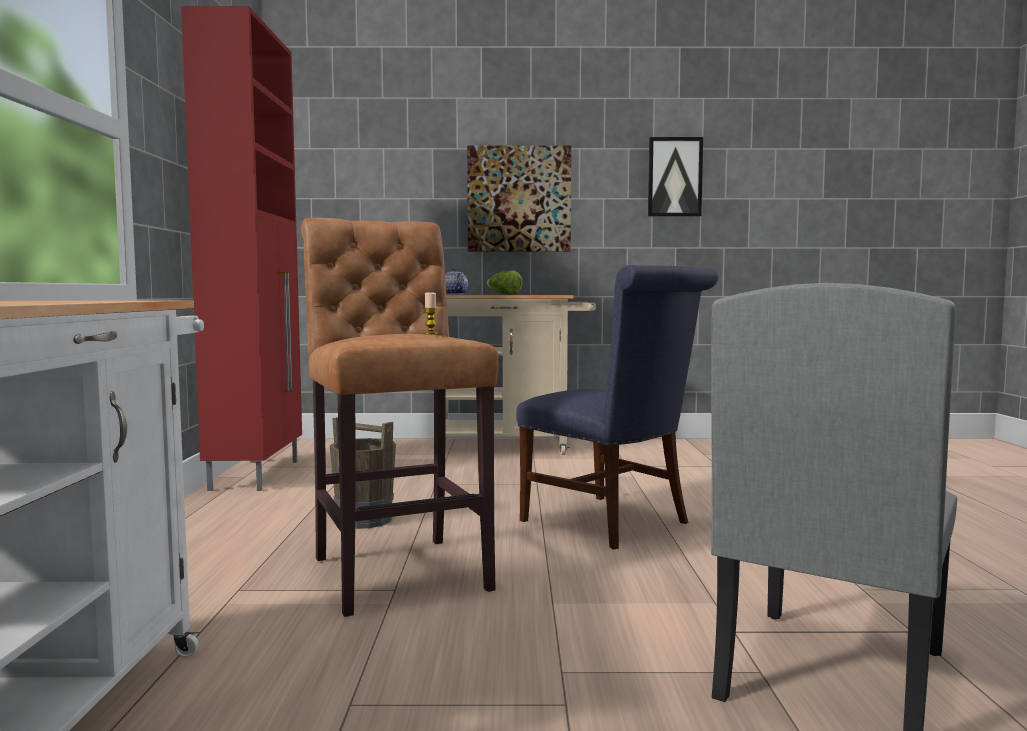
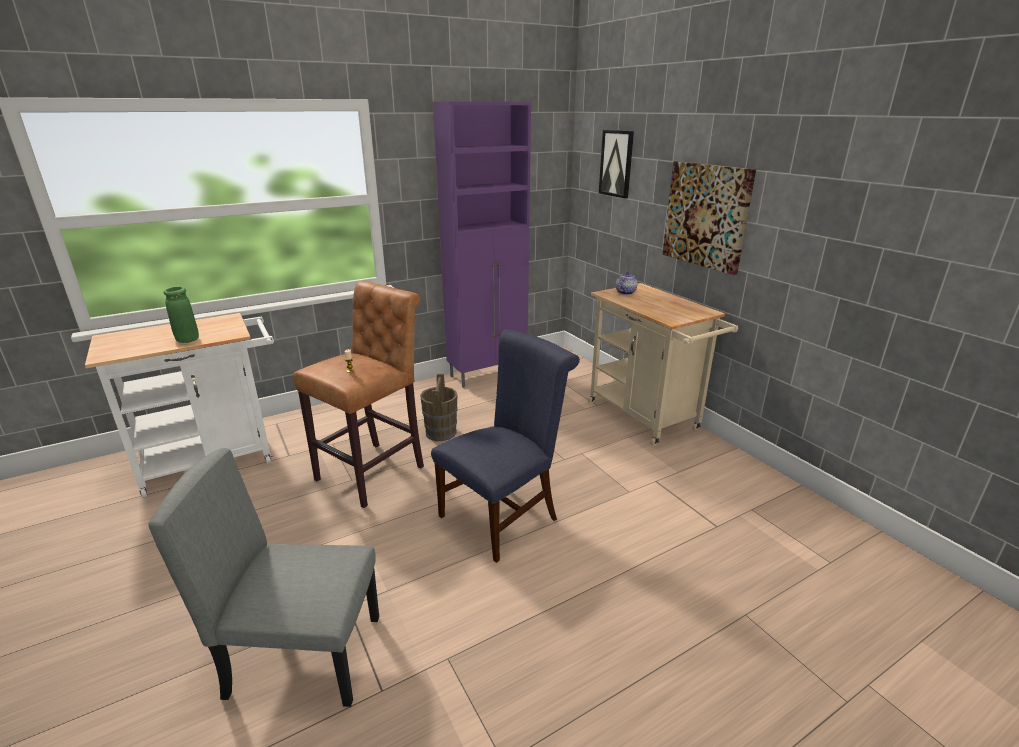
camera: 60 degrees right, 20 degrees up
(76, 301) = (187, 340): none -> green vase
(257, 474) = (488, 374): red cabinet -> purple cabinet
(503, 294) = (642, 305): lettuce -> none
(613, 523) = (504, 514): blue chair -> blue chair turned 150 degrees counterclockwise
(674, 177) = (854, 218): picture -> picture (616, 163)

